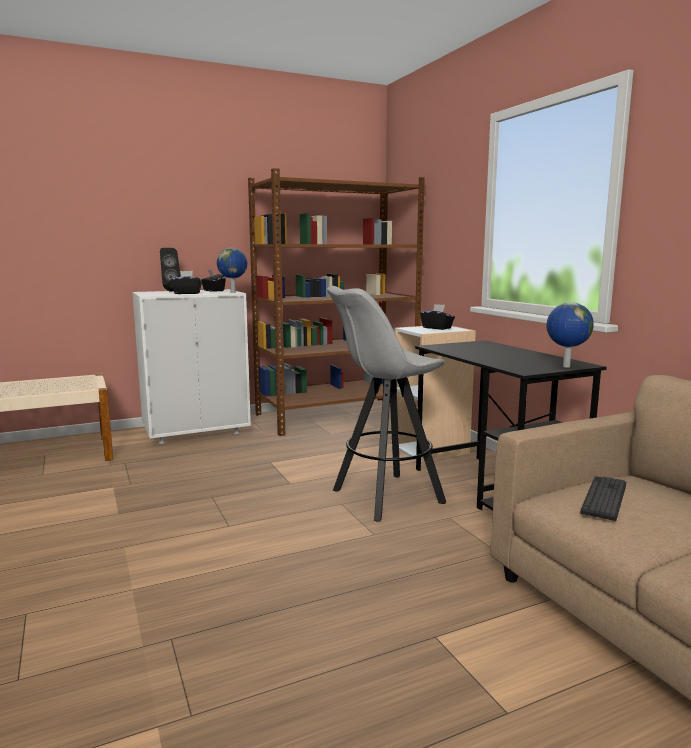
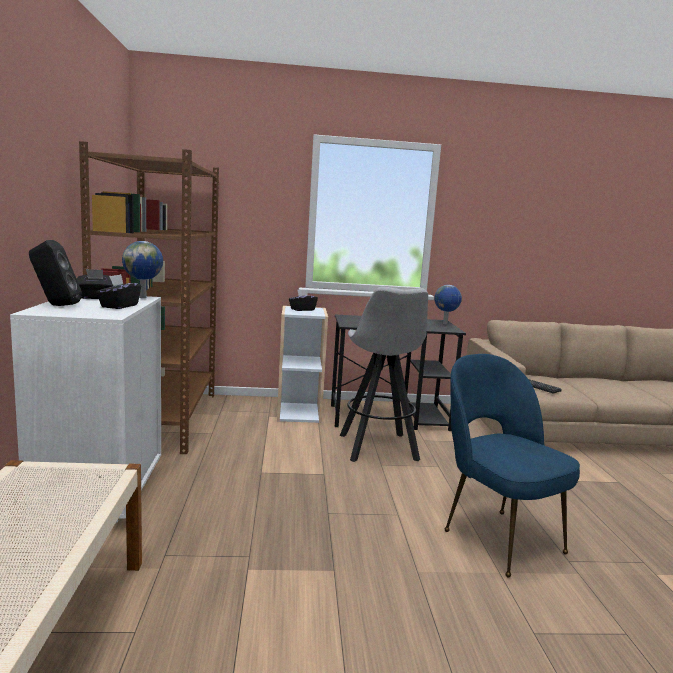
camera: 70 degrees left, 0 degrees up
(209, 584) = (497, 536): none -> blue chair

